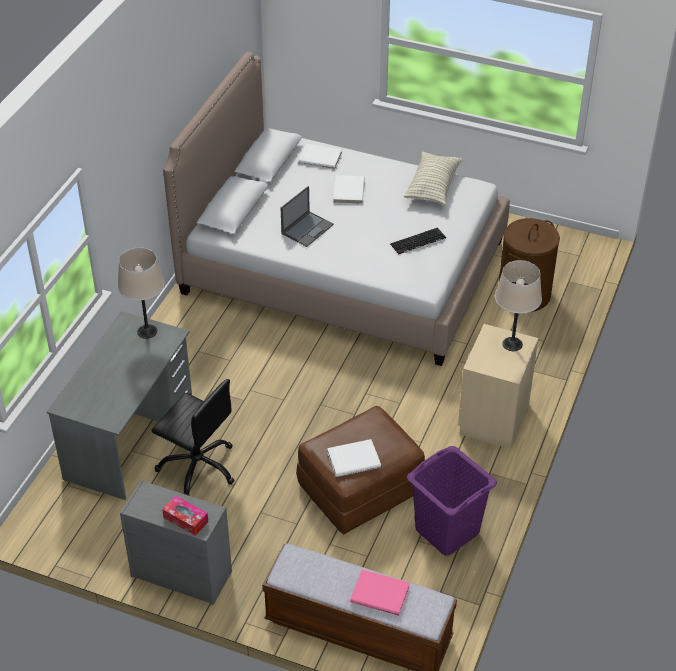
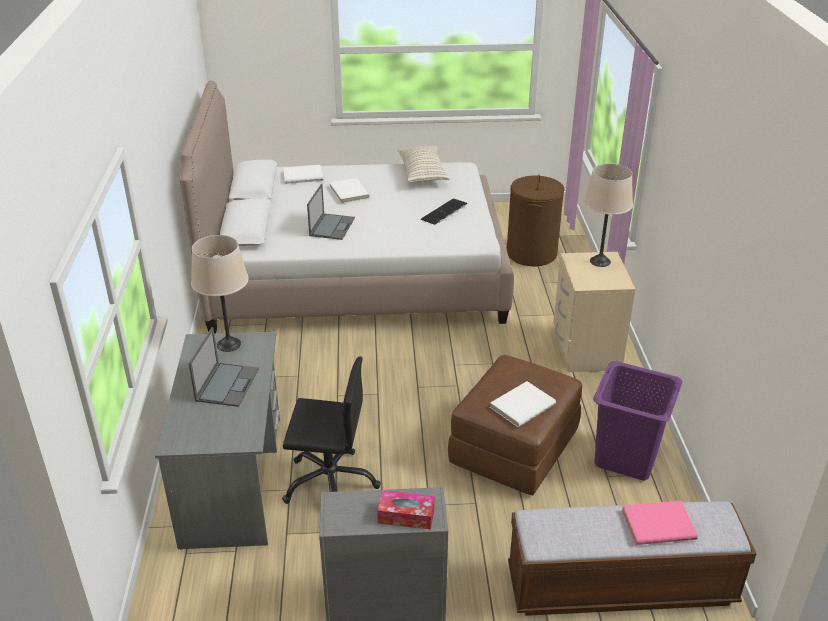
camera: 25 degrees left, 10 degrees down
(126, 368) = (227, 384): none -> laptop

